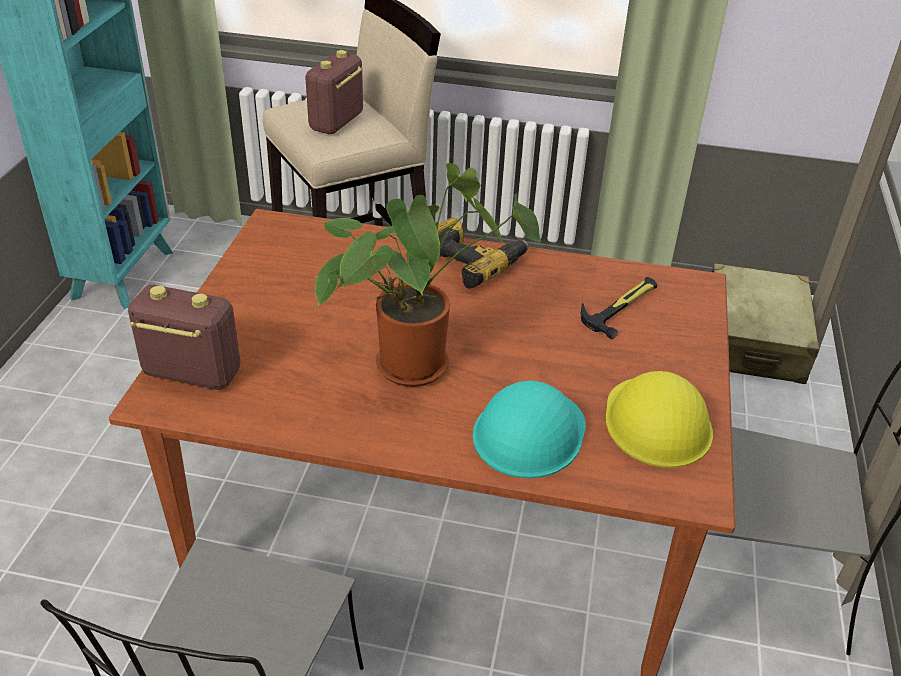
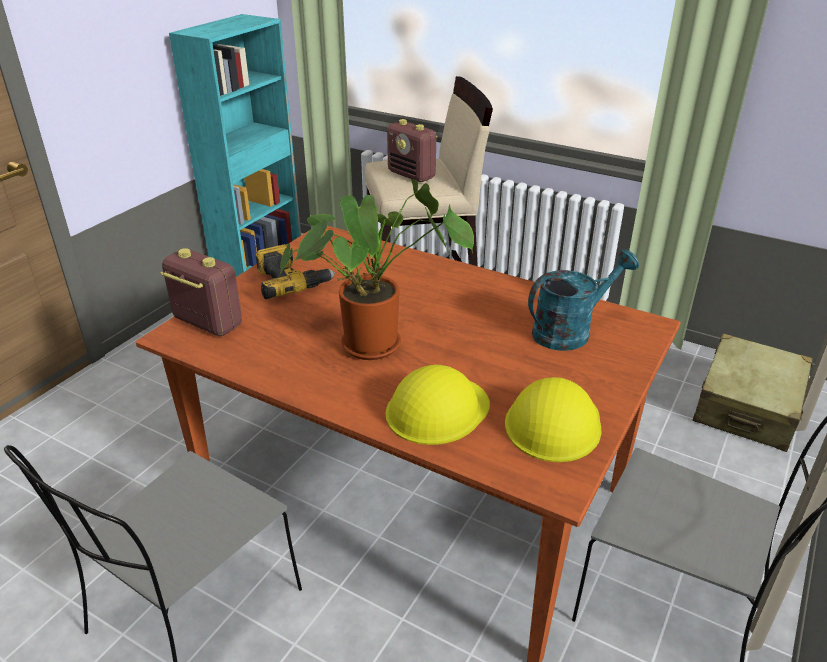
camera: 20 degrees right, 5 degrees down
(336, 123) = (412, 175): radio -> radio turned 90 degrees counterclockwise
(473, 261) = (463, 280): power drill -> power drill (291, 281)
(529, 432) = (437, 409): turquoise hard hat -> yellow hard hat
(621, 306) = (570, 331): hammer -> turquoise watering can

